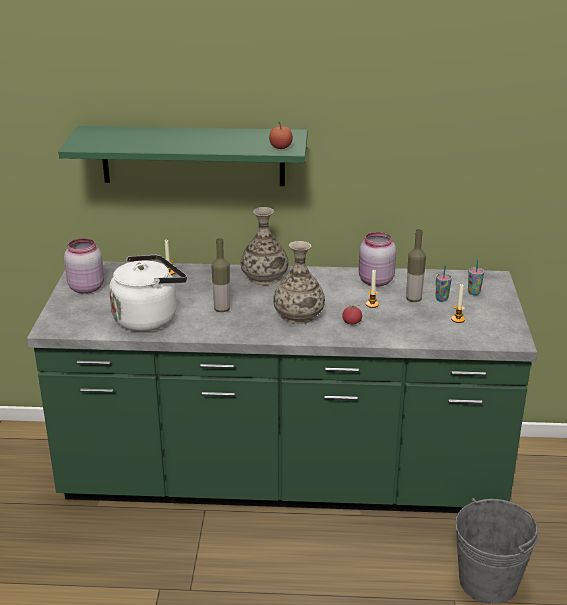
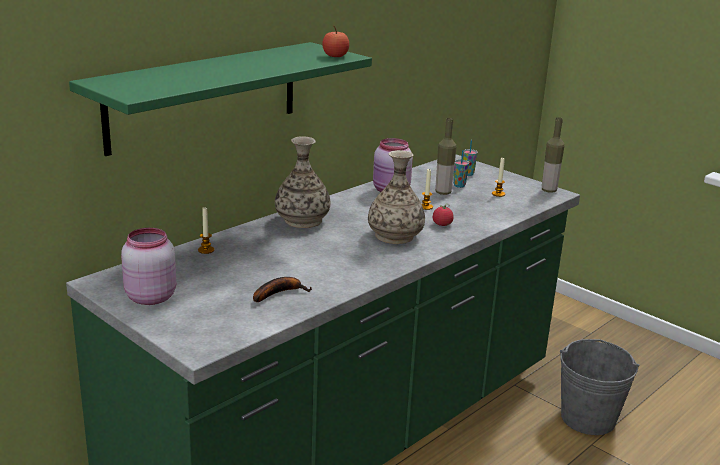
camera: 50 degrees left, 5 degrees down
(149, 318) = (279, 293): white kettle -> banana
(222, 309) = (326, 258): bottle -> bottle (548, 190)

